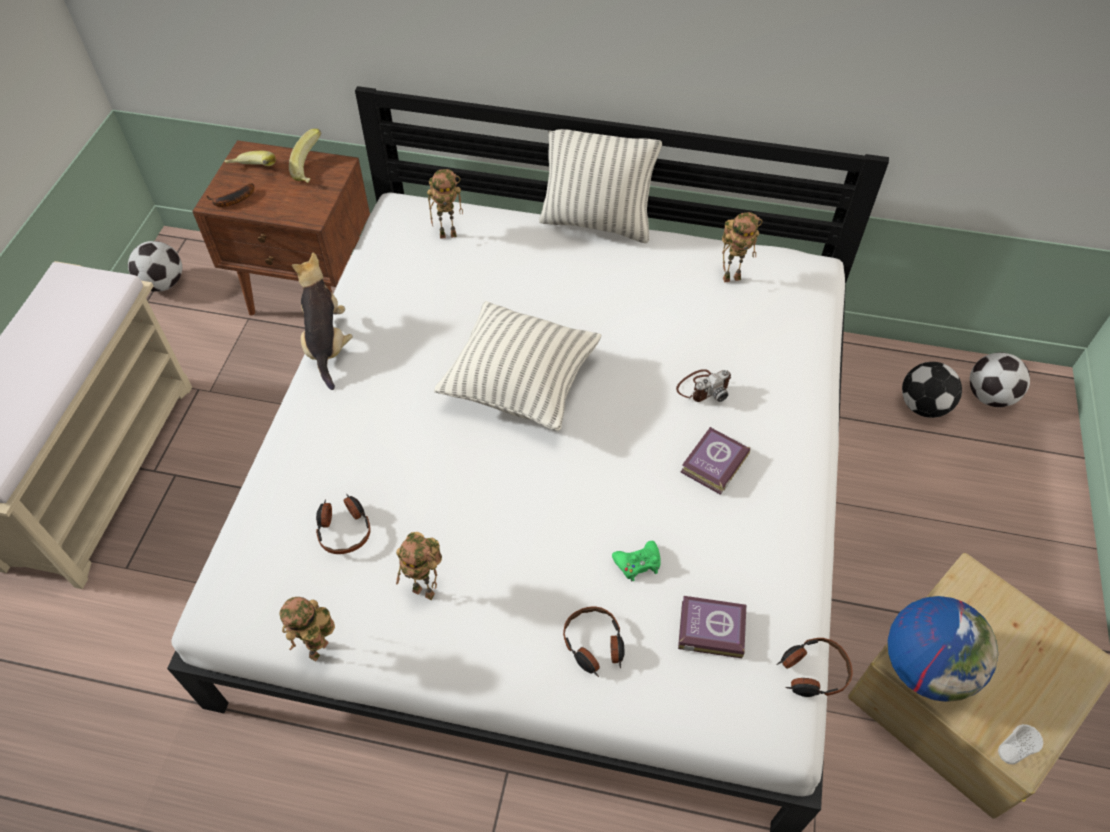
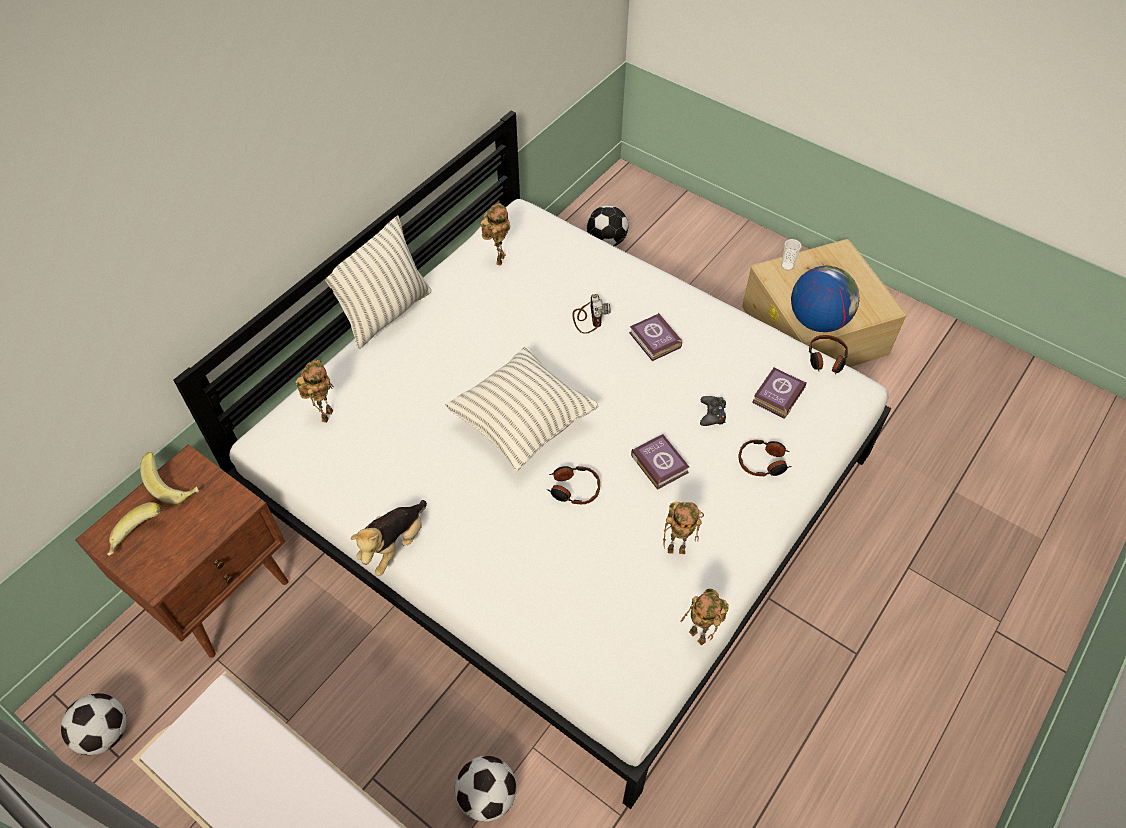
camera: 65 degrees left, 0 degrees up
(231, 201) = (166, 566): banana -> none
(327, 344) = (395, 545): plush toy -> plush toy turned 75 degrees counterclockwise
(344, 528) = (597, 587): headphones -> headphones (573, 489)
(426, 591) = (677, 549): toy robot -> toy robot turned 45 degrees clockwise
(536, 532) = (659, 463): none -> book
(638, 563) = (712, 414): green game controller -> black game controller
(988, 396) = (618, 207): football -> football (487, 796)
(1008, 753) = (882, 312): cup -> cup (787, 266)

